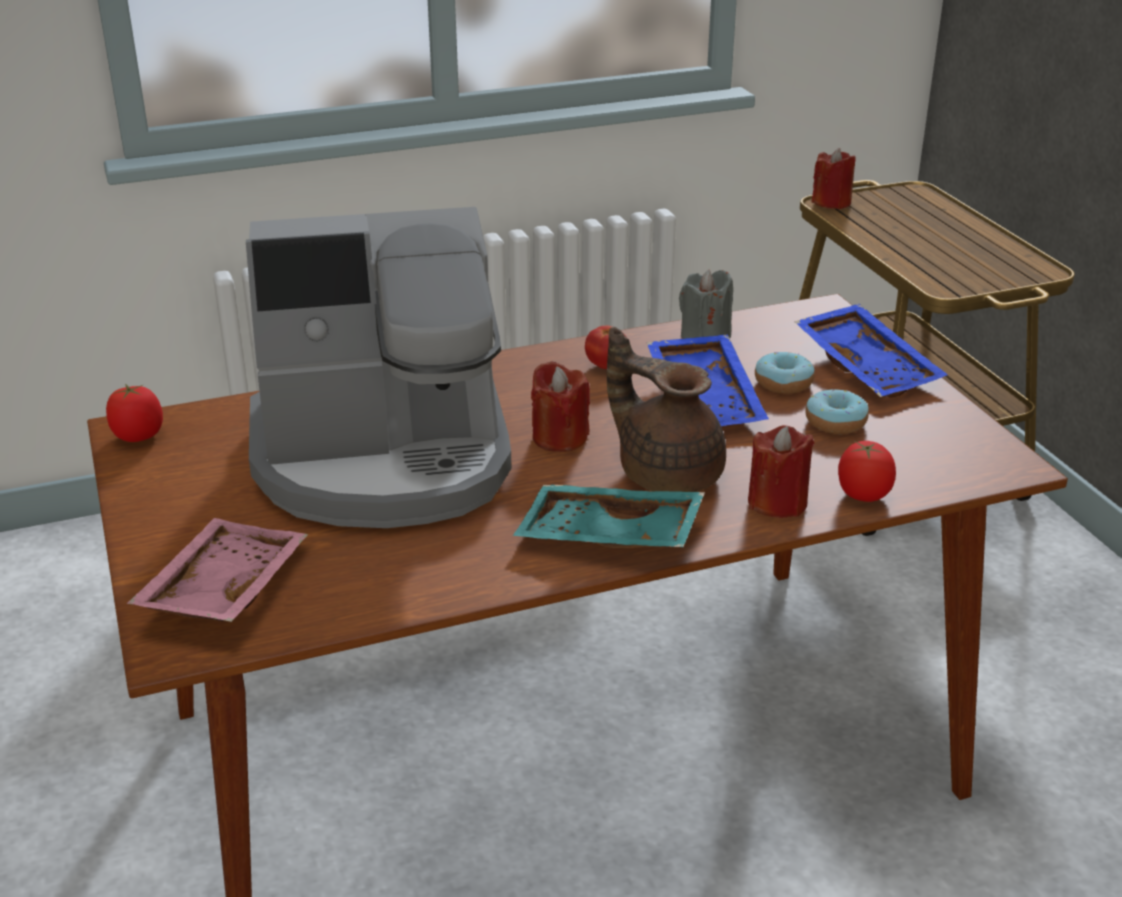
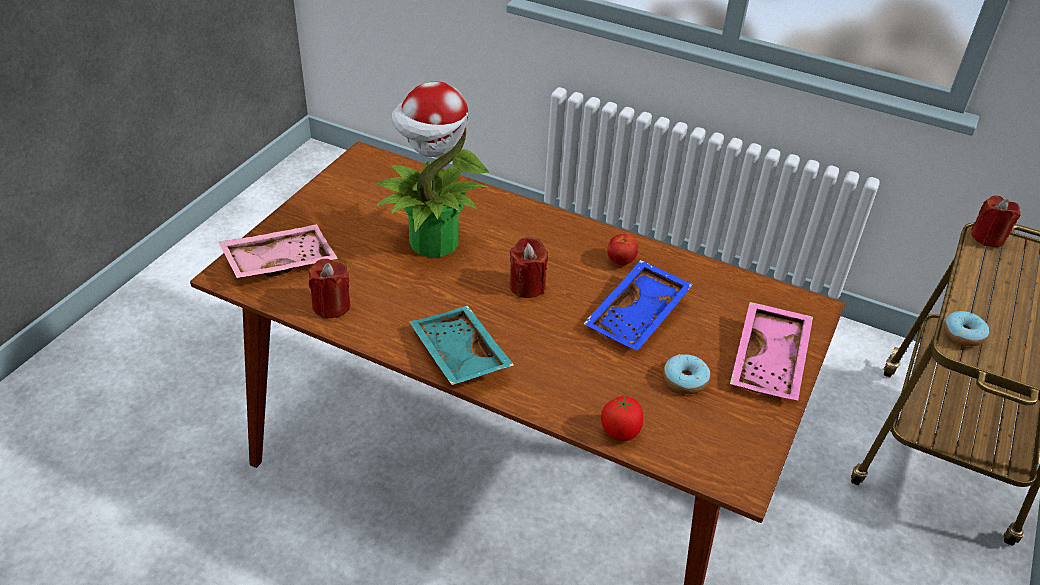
camera: 45 degrees right, 10 degrees up
(138, 436) = (361, 162): tomato -> none
(385, 460) = (433, 243): coffee machine -> potted plant
(667, 472) = (544, 342): brown teapot -> none
(704, 336) = (706, 278): grey candle -> none
(777, 502) = (568, 400): red candle -> red candle (331, 306)
(783, 383) = (699, 336): donut -> donut (963, 334)
(869, 366) = (771, 362): blue tray -> pink tray

